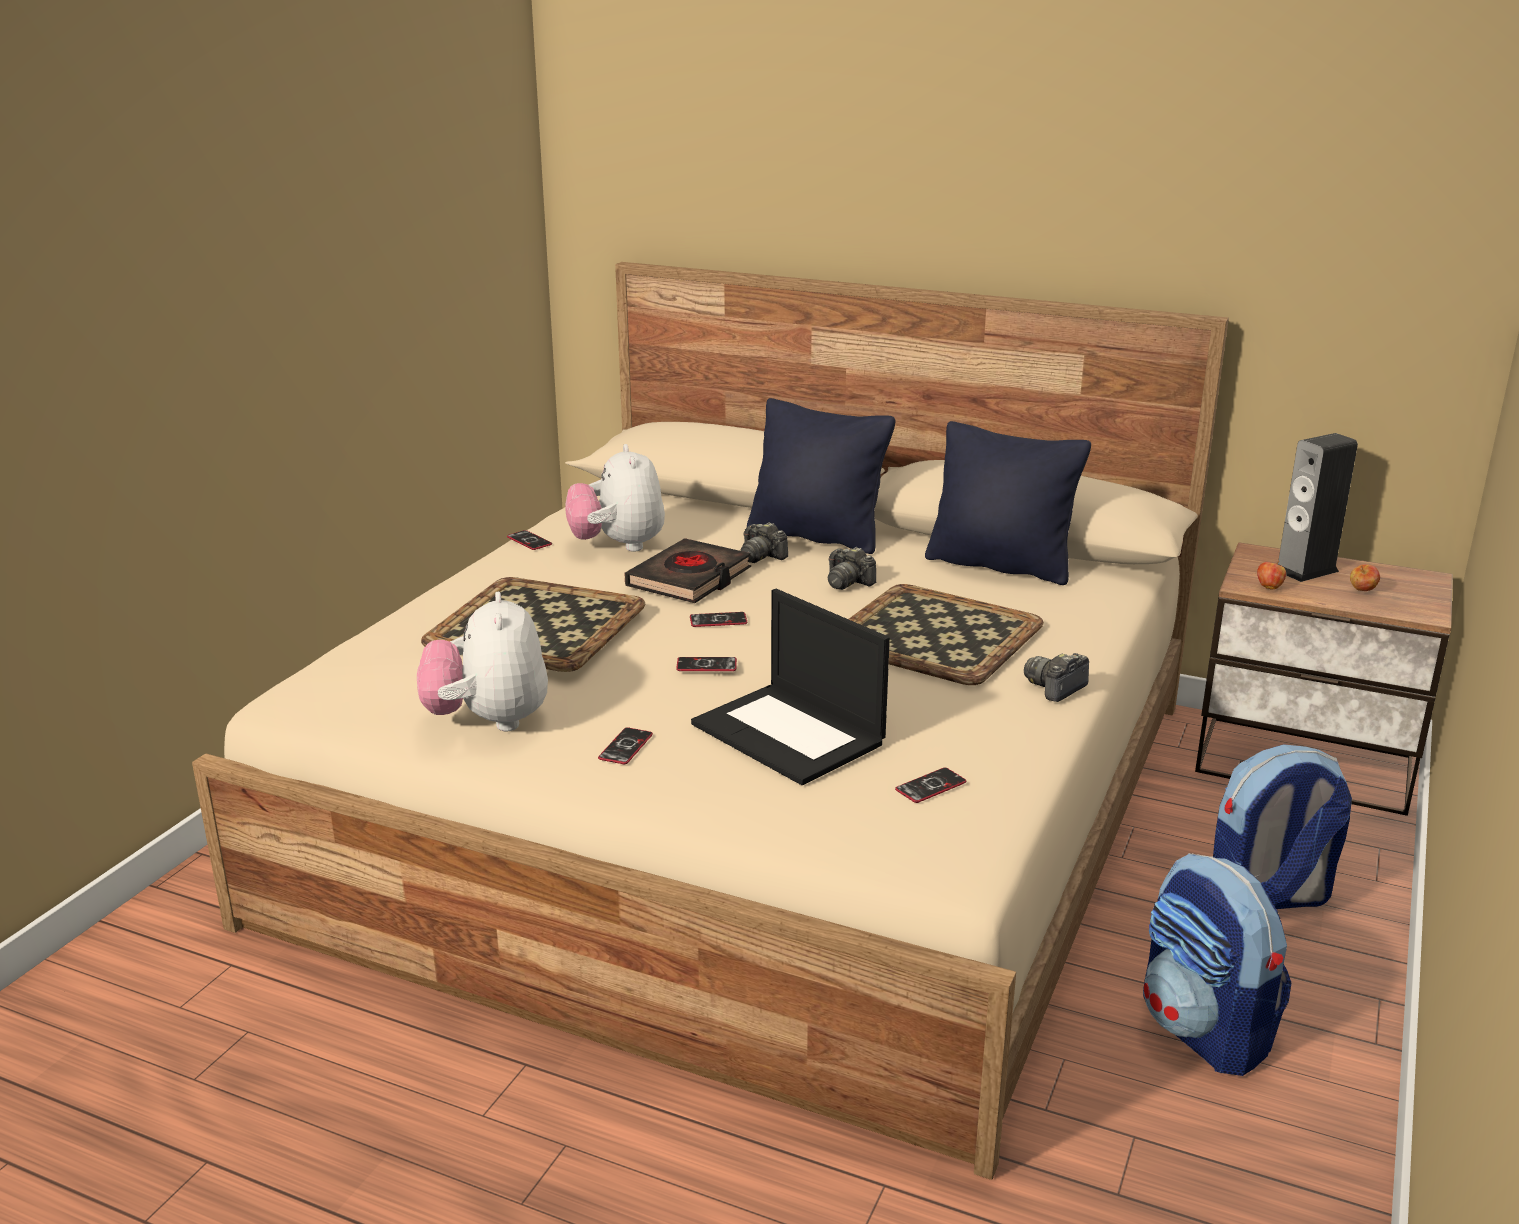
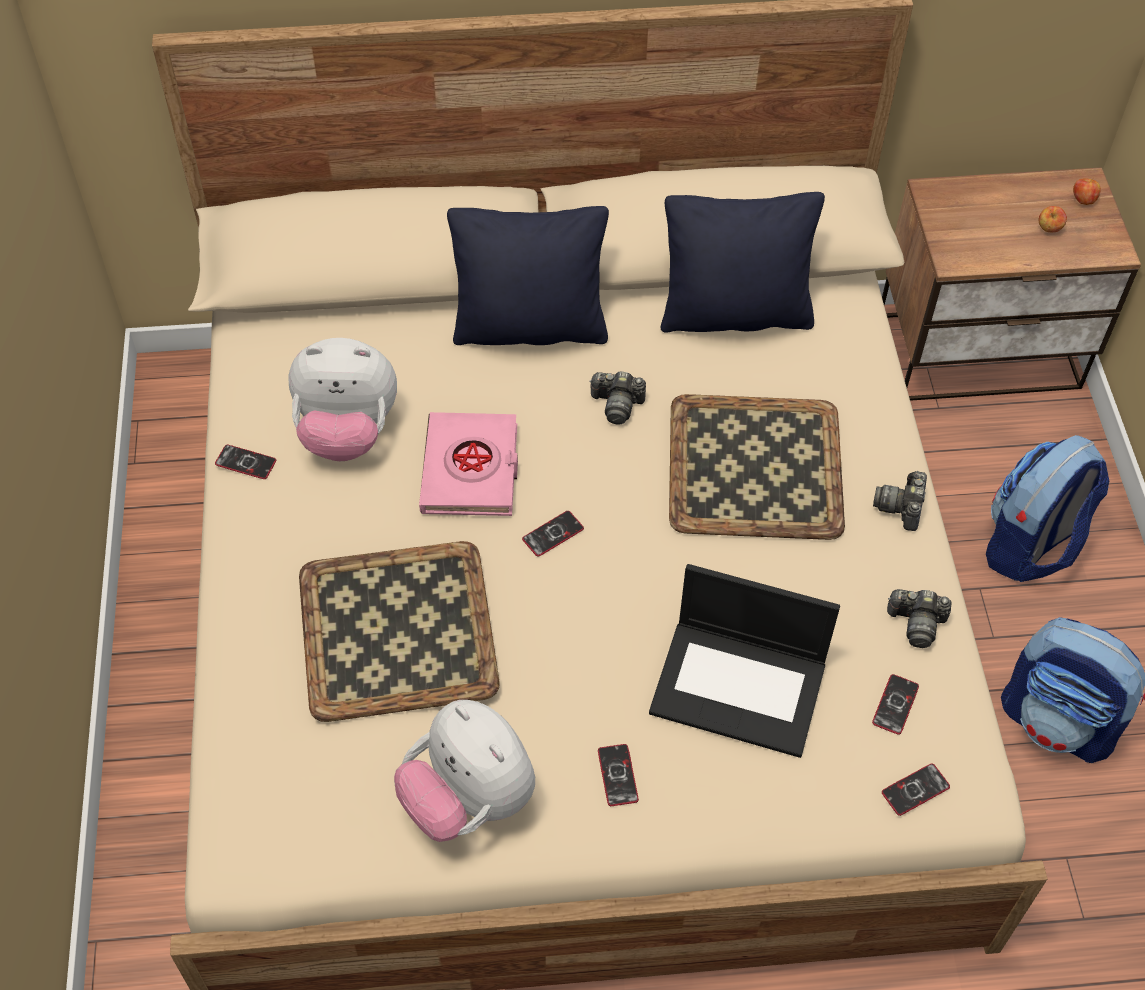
camera: 30 degrees left, 30 degrees up
(618, 546) = (347, 432): plush toy -> plush toy turned 45 degrees counterclockwise
(689, 579) = (471, 470): black book -> pink book
(706, 665) = (593, 613): phone -> phone (915, 790)
(761, 556) = (504, 392): camera -> camera (916, 623)
(1269, 587) = (974, 254): apple -> apple (1083, 200)
(1305, 570) = (988, 210): speaker -> none

